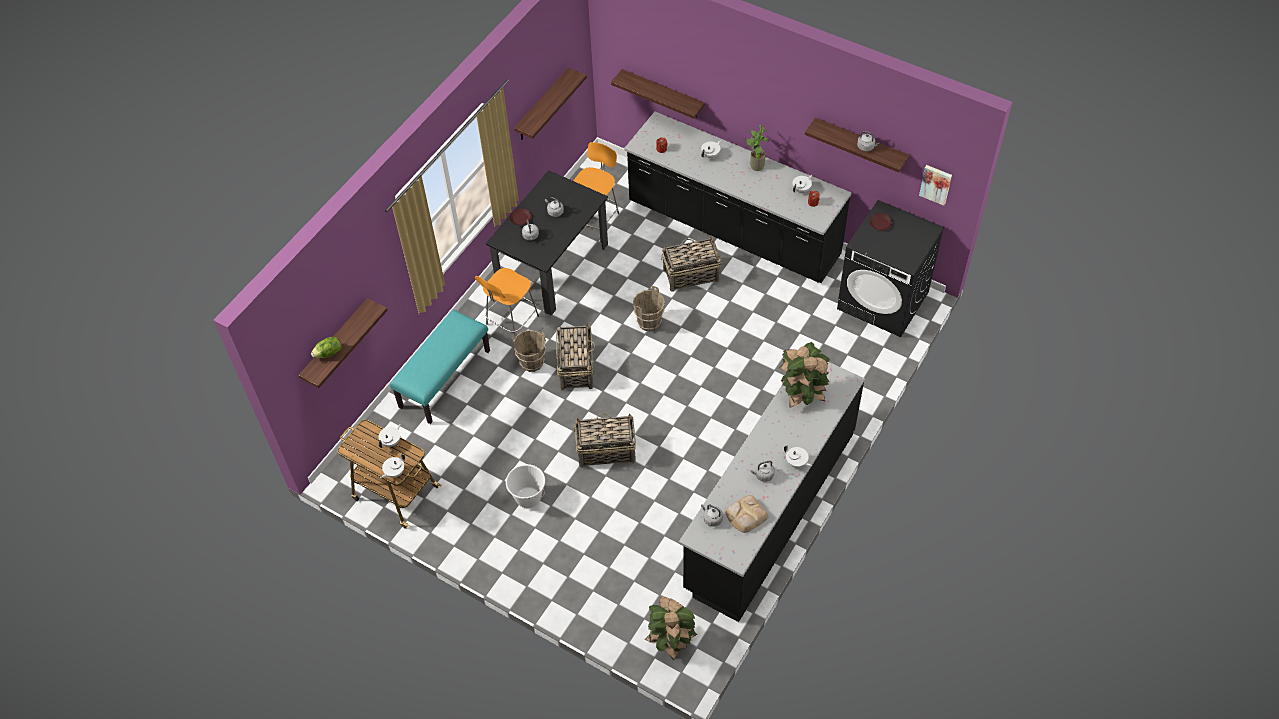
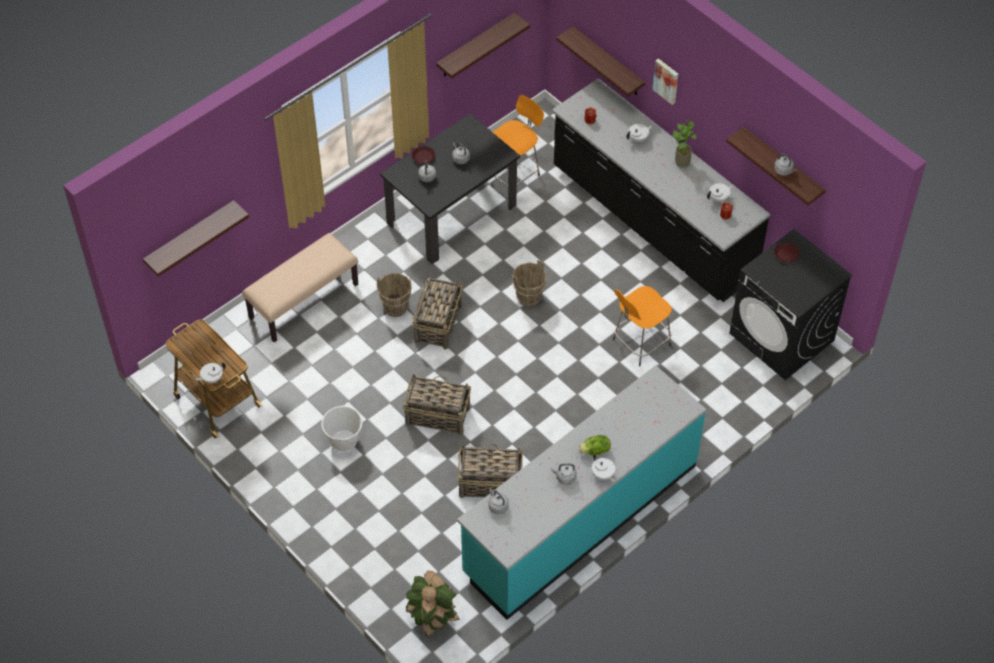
camera: 15 degrees right, 0 degrees up
(329, 353) = (178, 245): lettuce -> lettuce (595, 451)
(391, 441) = (219, 348): white teapot -> none
(444, 378) = (303, 300): turquoise bench -> beige bench
(511, 321) = (389, 260): orange stool -> orange stool (640, 343)
(690, 275) = (590, 259): basket -> basket (489, 483)
(745, 515) = (532, 512): bread -> none
(769, 510) = (580, 519): black counter -> turquoise counter
(801, 394) = (635, 407): potted plant -> none
(936, 184) = (848, 227): picture -> picture (666, 80)

